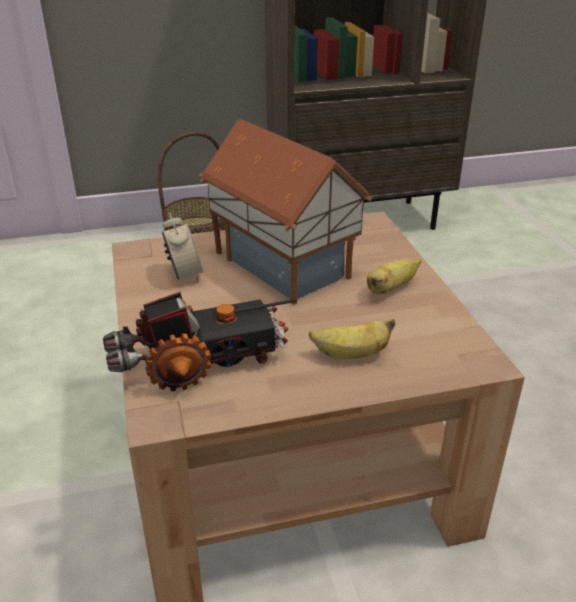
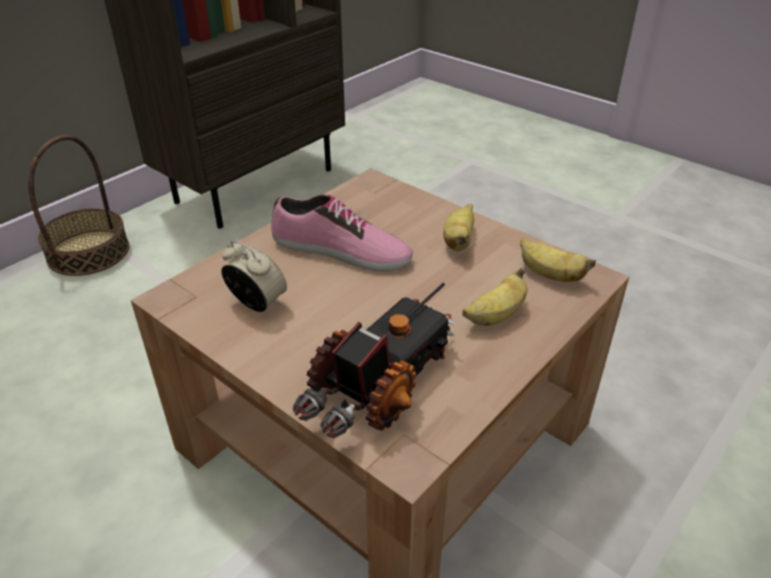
camera: 35 degrees left, 5 degrees up
(285, 262) = (341, 251): toy house -> shoe
(441, 344) = (549, 275): none -> banana

